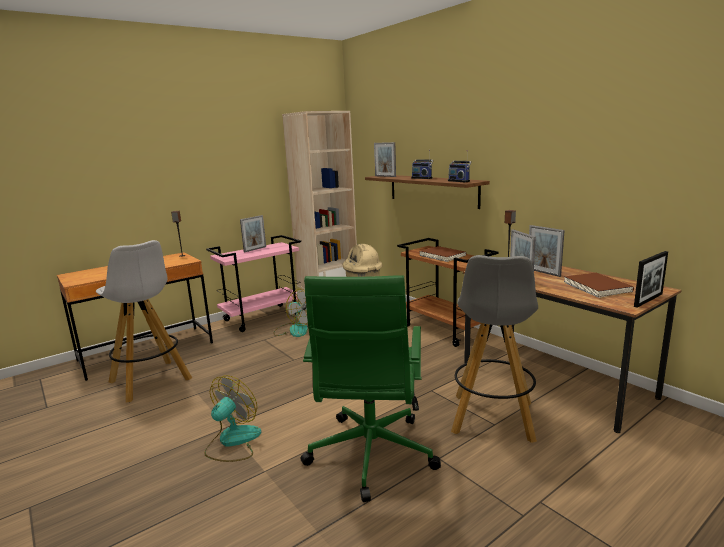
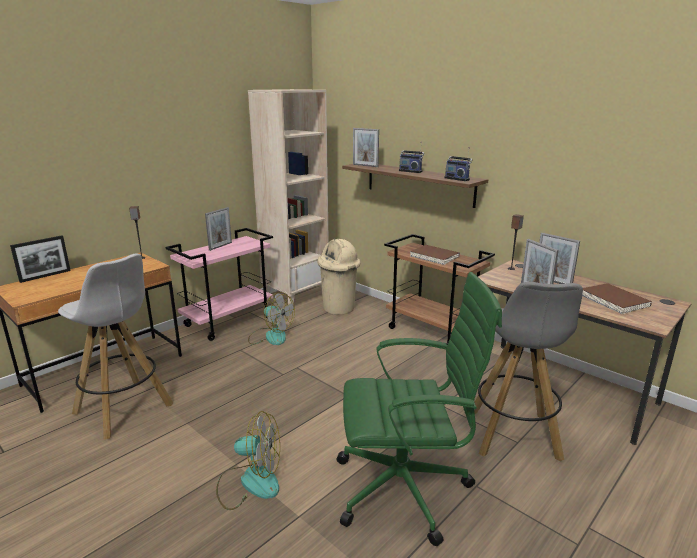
camera: 10 degrees left, 5 degrees up
(232, 442) = (250, 482): fan -> fan turned 75 degrees clockwise
(370, 456) = (406, 488): green office chair -> green office chair turned 90 degrees counterclockwise
(648, 300) = (669, 316): picture frame -> picture frame (45, 276)

